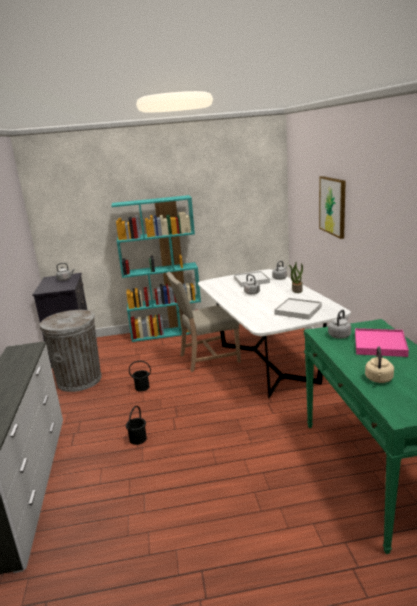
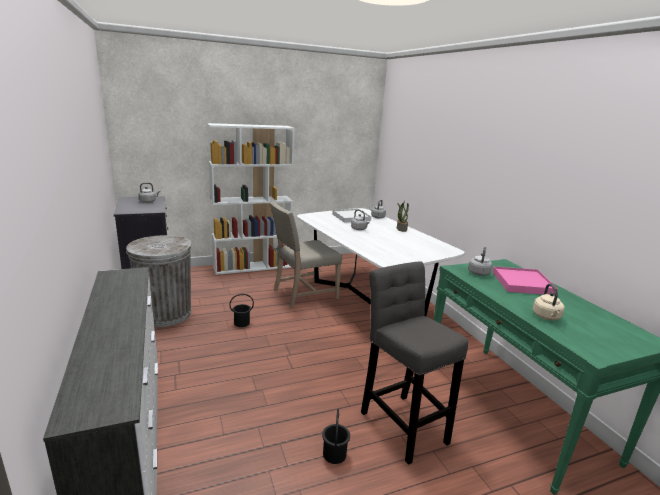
camera: 15 degrees left, 0 degrees up
(137, 439) = (254, 380): black bucket -> black bucket (334, 454)
(167, 333) = (252, 266): turquoise bookcase -> white bookcase
(259, 481) = (401, 423): none -> grey stool
(298, 310) = (414, 248): white tray -> none
(333, 206) = (445, 149): picture -> none

